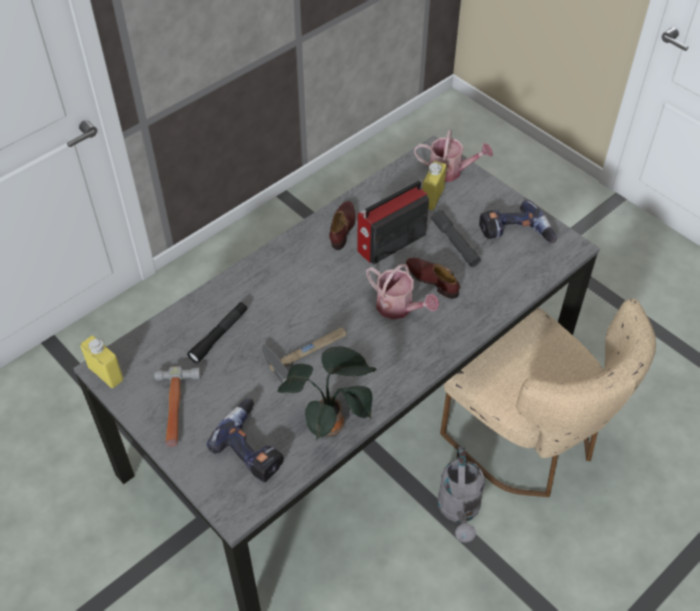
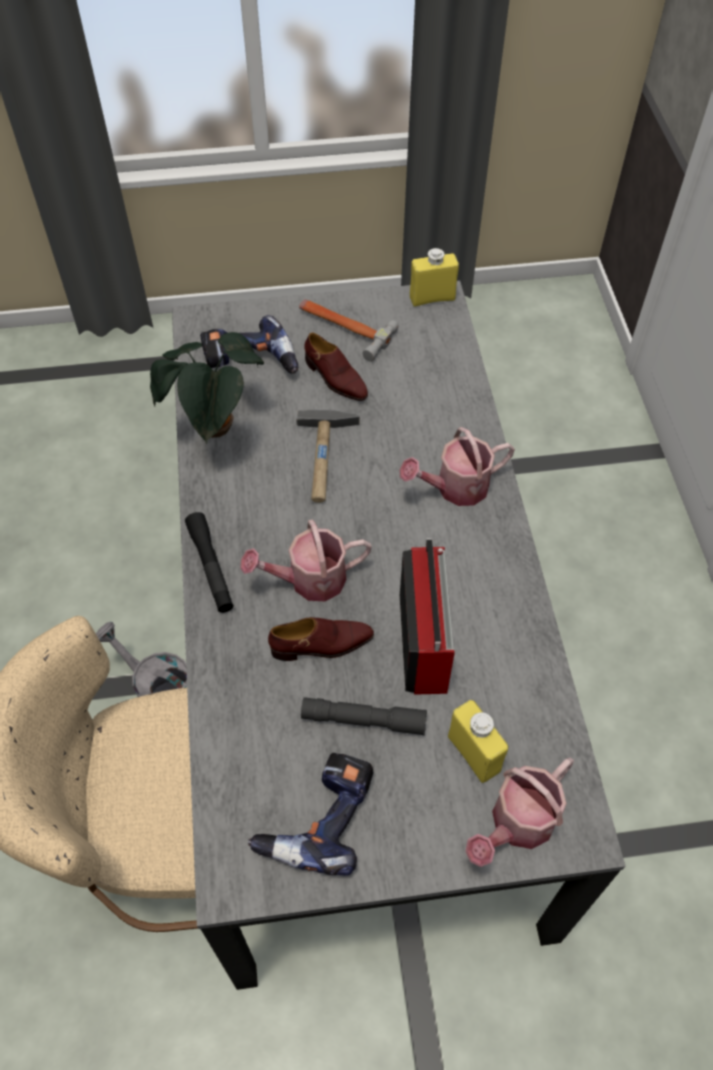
camera: 125 degrees right, 5 degrees up
(219, 336) = (409, 397): black flashlight -> black flashlight (211, 567)
(278, 277) = (455, 488): none -> watering can
(343, 228) = (492, 602): brown shoe -> brown shoe (335, 378)

